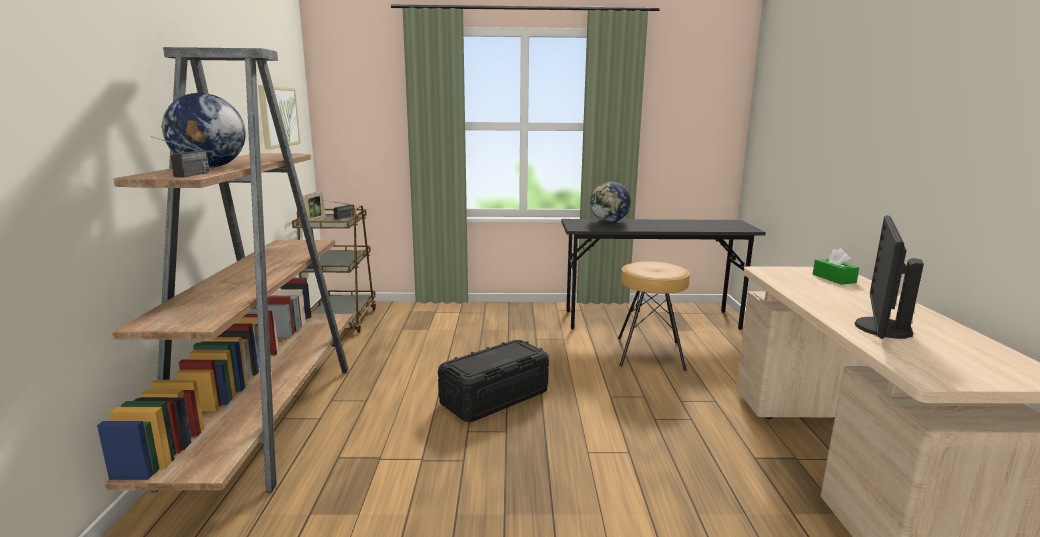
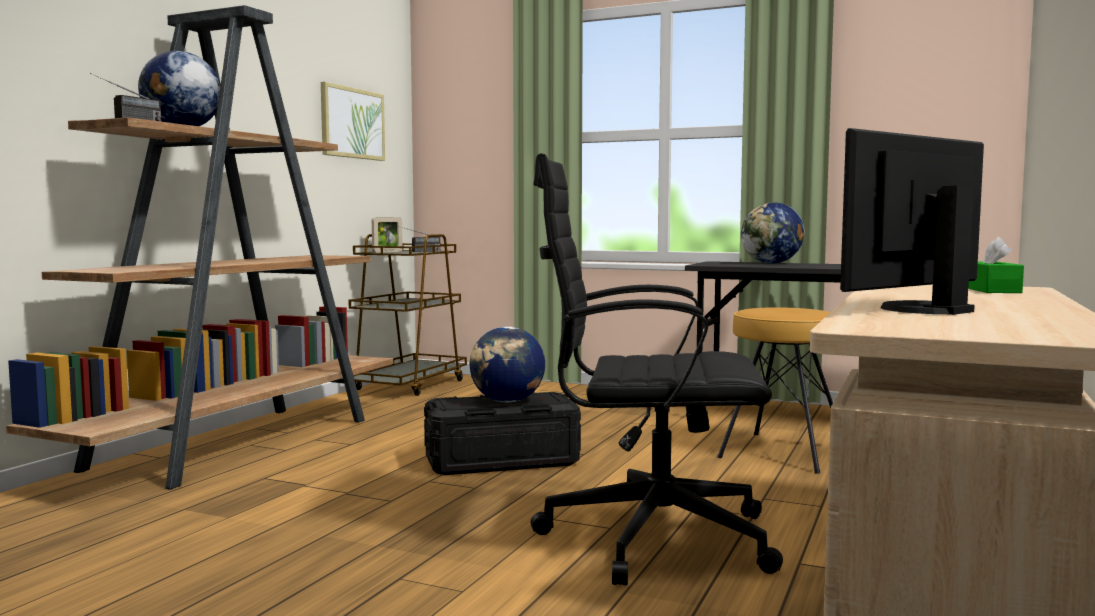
camera: 25 degrees right, 10 degrees down
(500, 358) = (507, 401): none -> globe
(659, 455) = (649, 537): none -> black office chair

